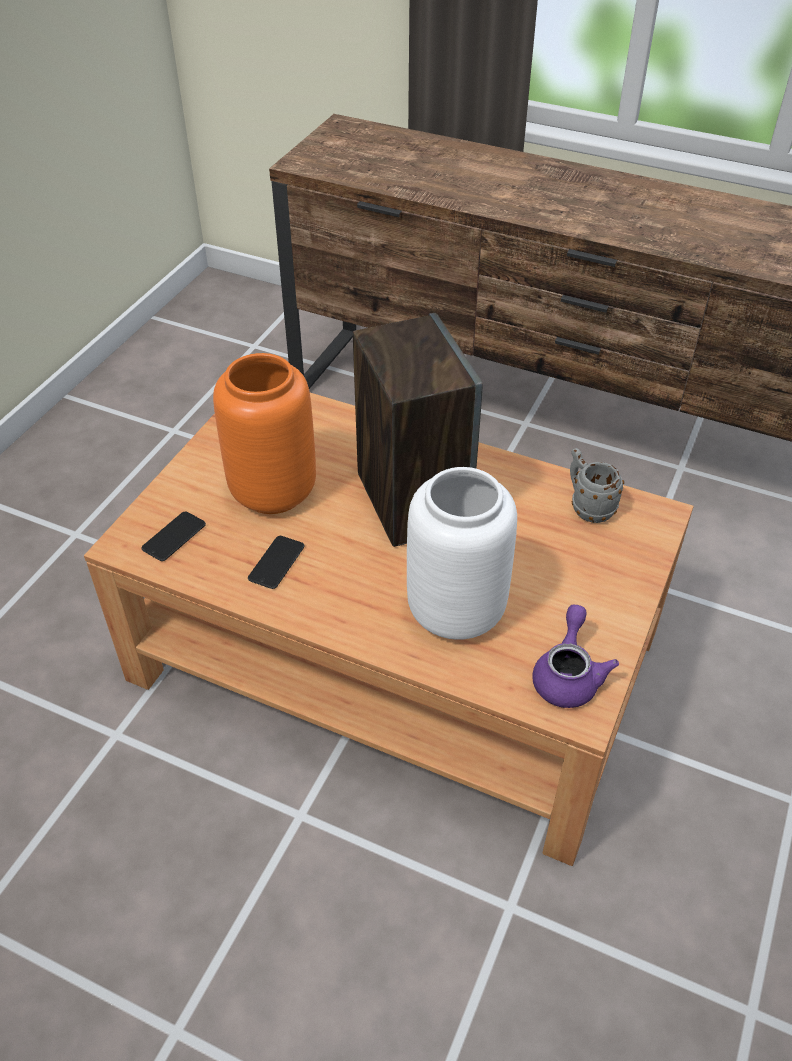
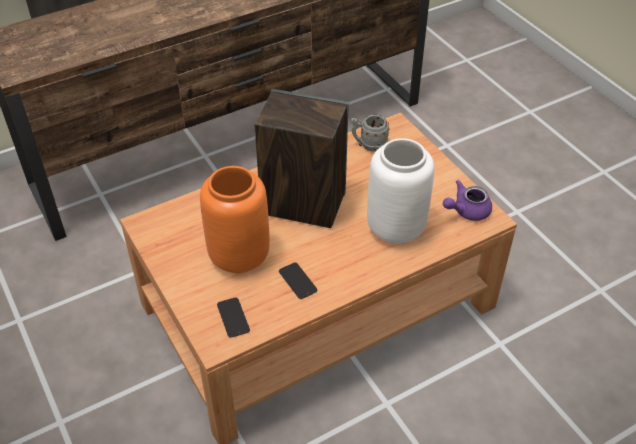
camera: 55 degrees left, 0 degrees up
(568, 675) = (466, 211): purple teapot -> purple teapot turned 75 degrees counterclockwise

